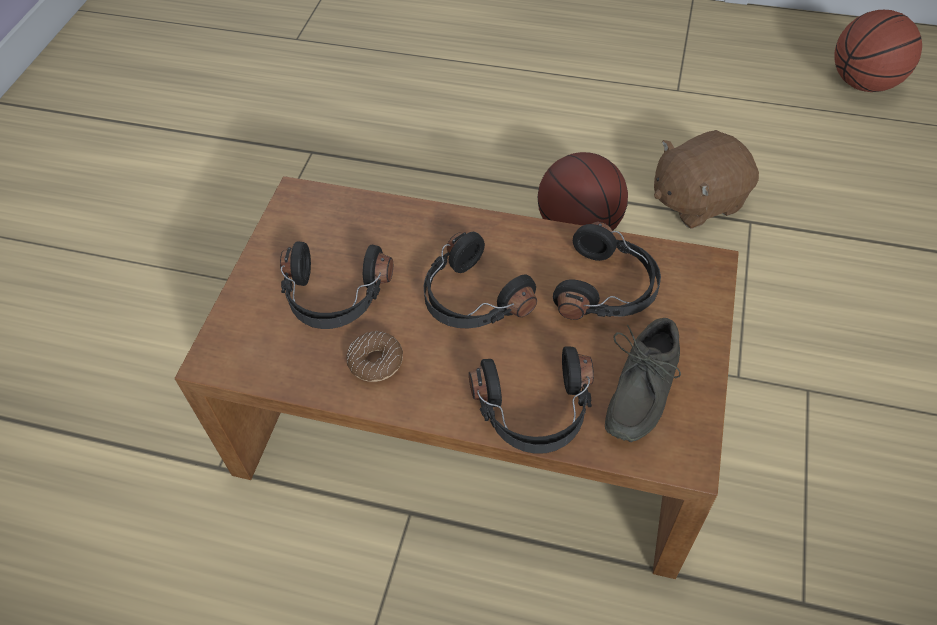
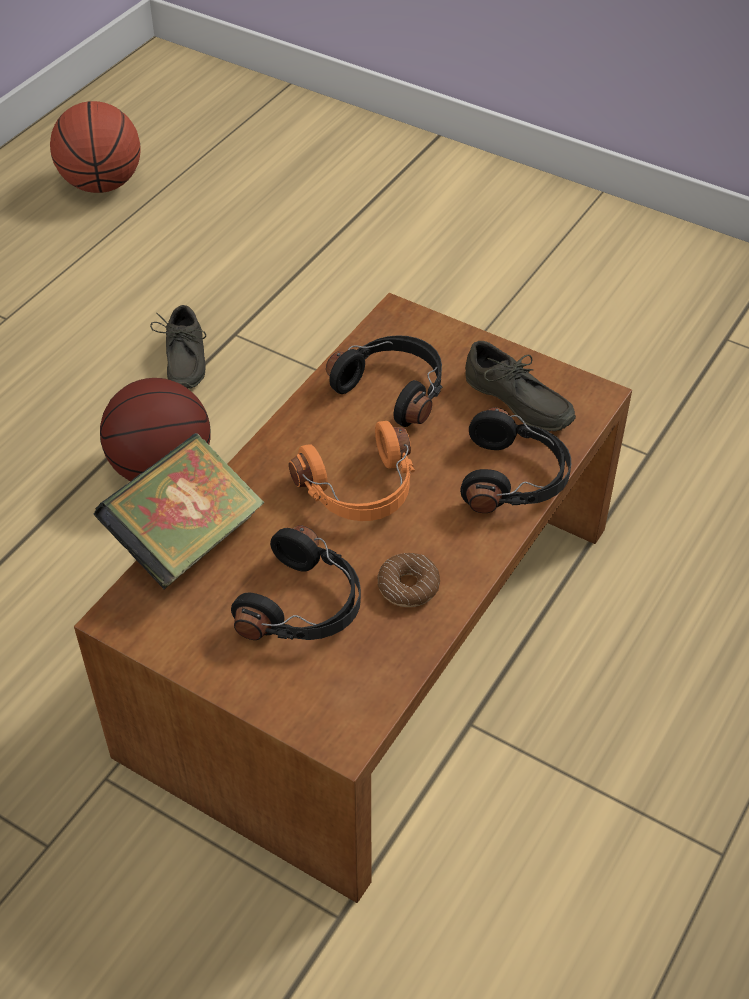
camera: 75 degrees left, 5 degrees down
(379, 208) = (186, 540): none -> book
(472, 299) = (361, 491): black headphones -> orange headphones
(697, 200) = (182, 362): brown plush toy -> grey shoe

